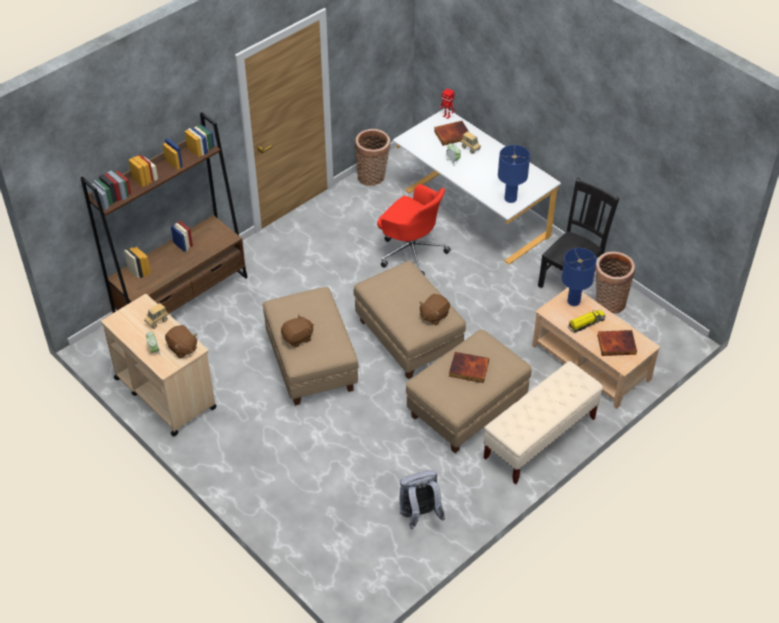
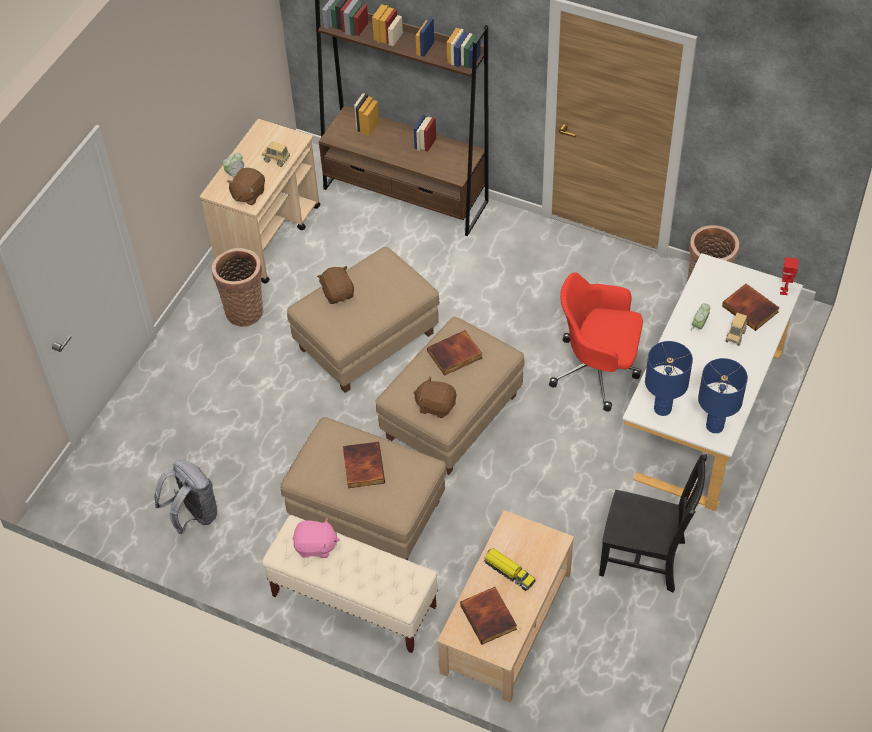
camera: 70 degrees right, 5 degrees up
(298, 338) = (338, 293): brown plush toy -> brown plush toy turned 150 degrees counterclockwise
(396, 292) = (455, 355): none -> book
(411, 251) = (597, 370): red office chair -> red office chair turned 90 degrees clockwise
(521, 418) = (316, 546): none -> pink plush toy
(573, 301) = (542, 547): blue table lamp -> blue table lamp (714, 426)
(608, 302) = (627, 614): basket -> basket (244, 310)

